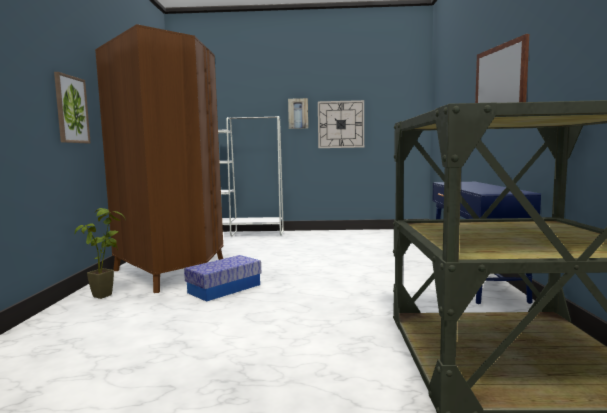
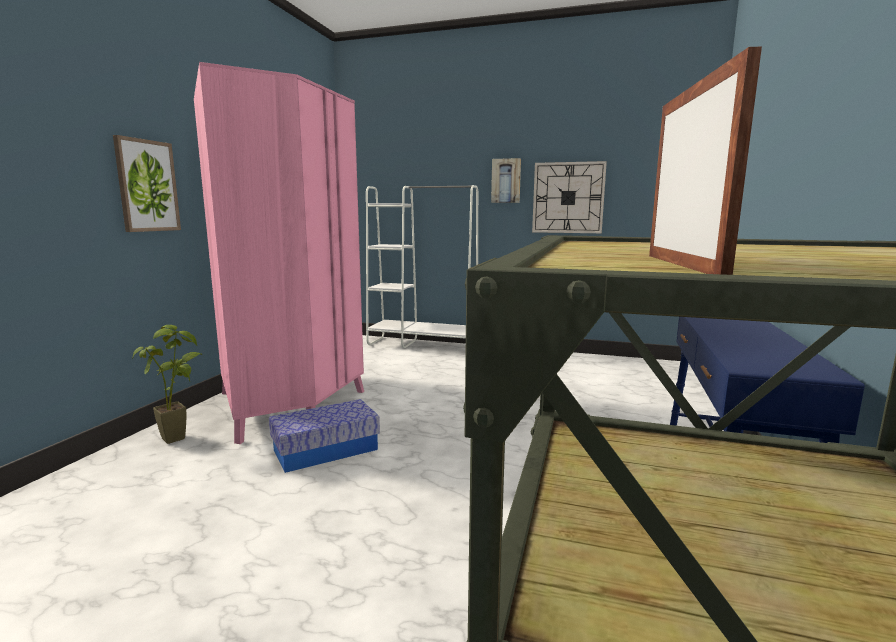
camera: 15 degrees right, 5 degrees up
(175, 270) = (292, 402): brown wardrobe -> pink wardrobe

